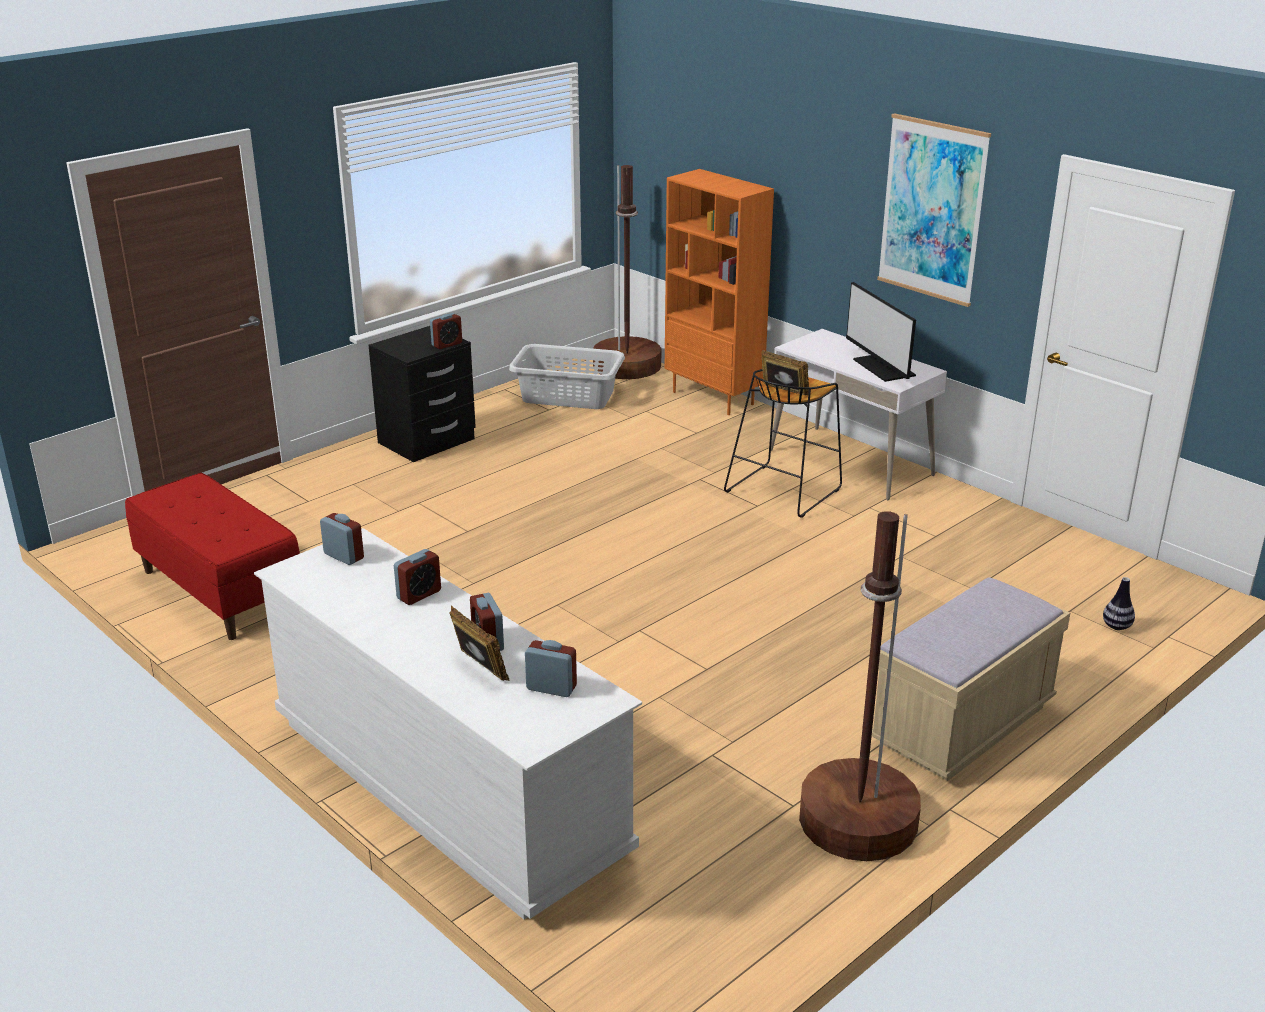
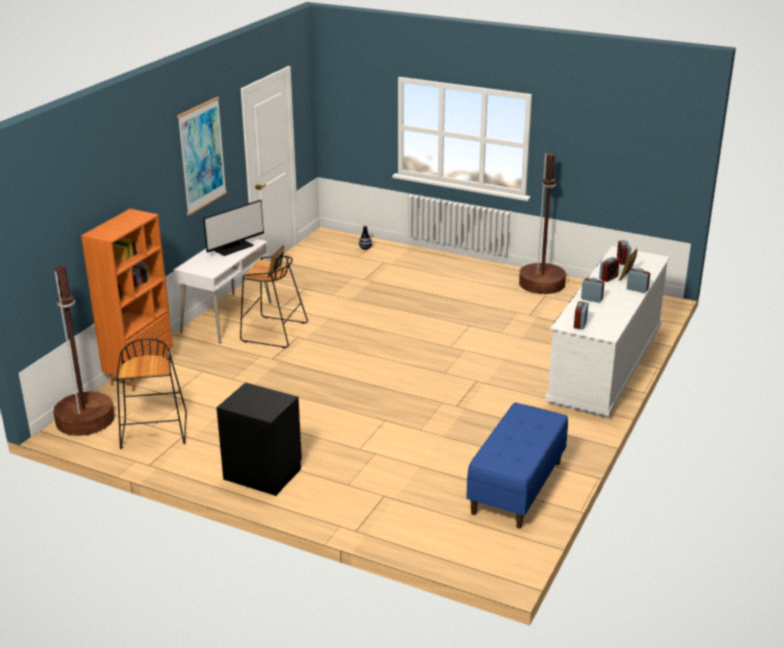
camera: 110 degrees left, 0 degrees up
(219, 591) = (517, 488): red bench -> blue bench
(447, 344) = (255, 389): alarm clock -> alarm clock (637, 289)
(568, 396) = (155, 432): grey laundry basket -> black stool
(963, 725) = (464, 271): beige bench -> none

